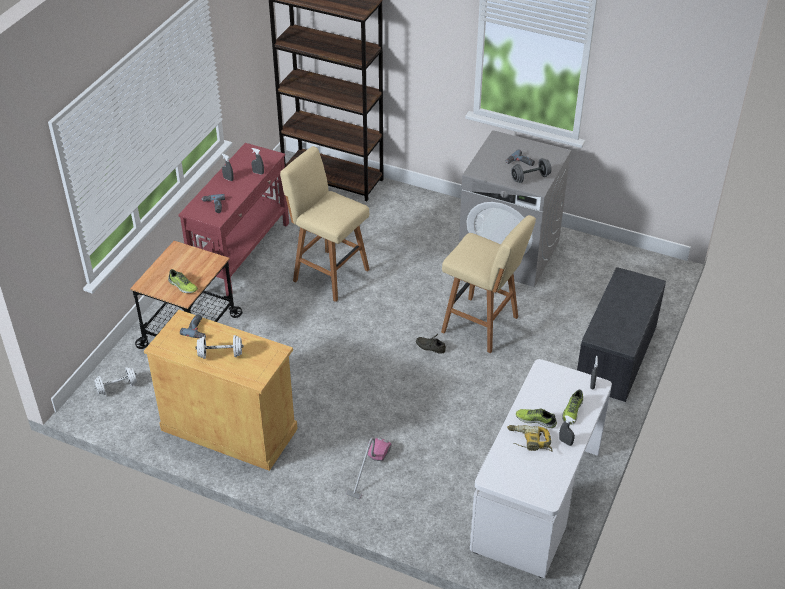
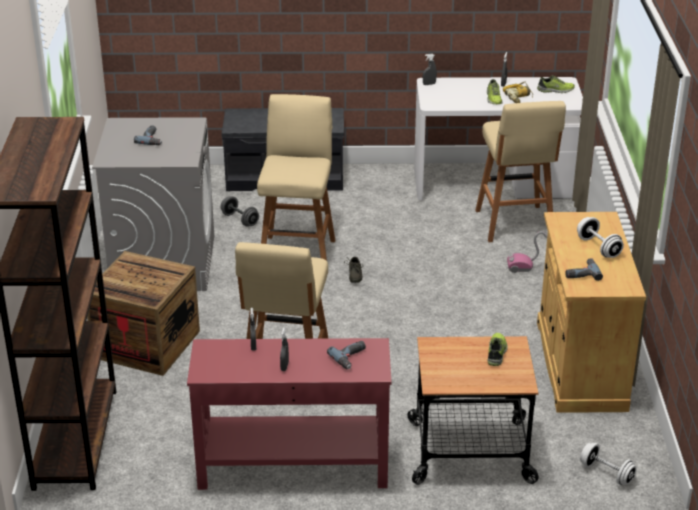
camera: 115 degrees left, 10 degrees down
(409, 223) = (146, 344): none -> crate
(449, 482) = (514, 225): none -> beige stool
(530, 178) = (177, 129): grey dumbbell -> grey dumbbell (240, 220)
(572, 411) = (468, 87): shoe -> shoe (555, 90)

